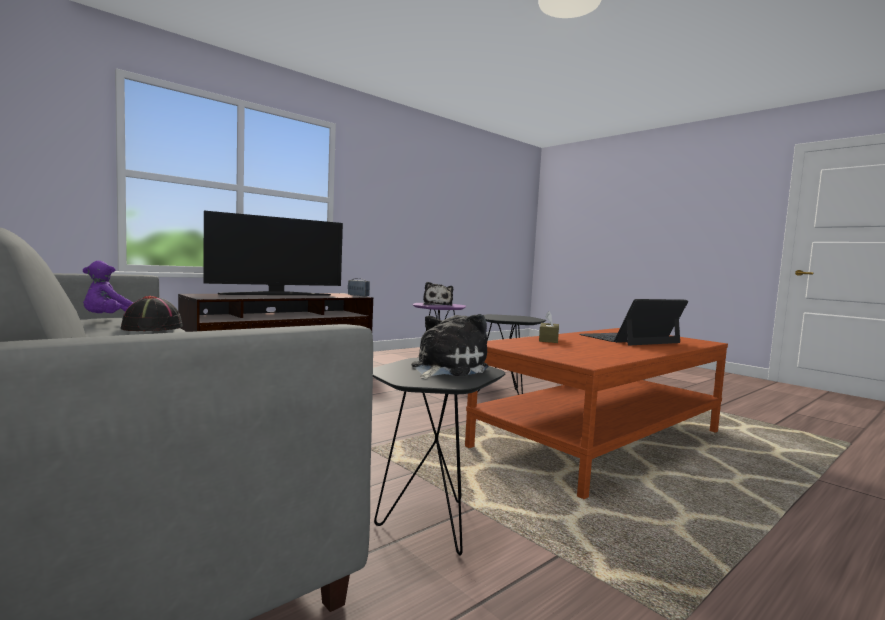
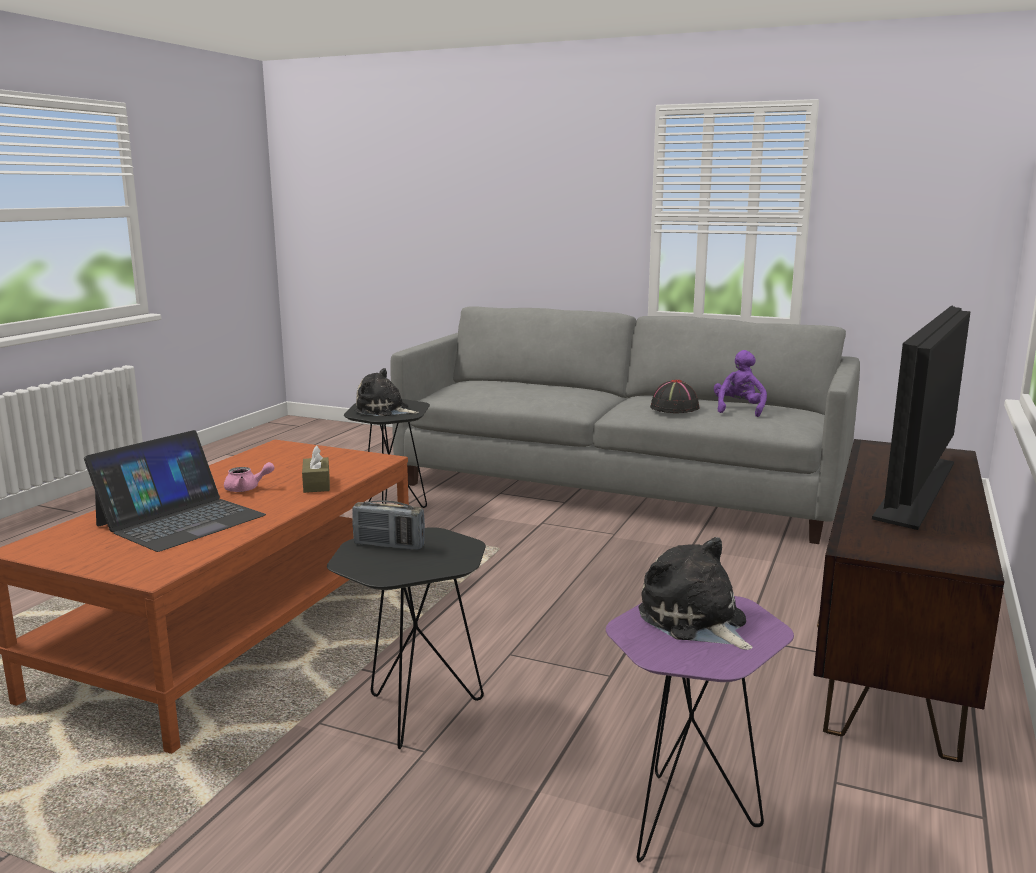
camera: 155 degrees right, 10 degrees up
(358, 295) = (878, 554): radio -> radio (389, 545)
(446, 368) = (384, 411): plush toy -> plush toy turned 105 degrees clockwise
(598, 344) = (247, 489): none -> pink teapot

